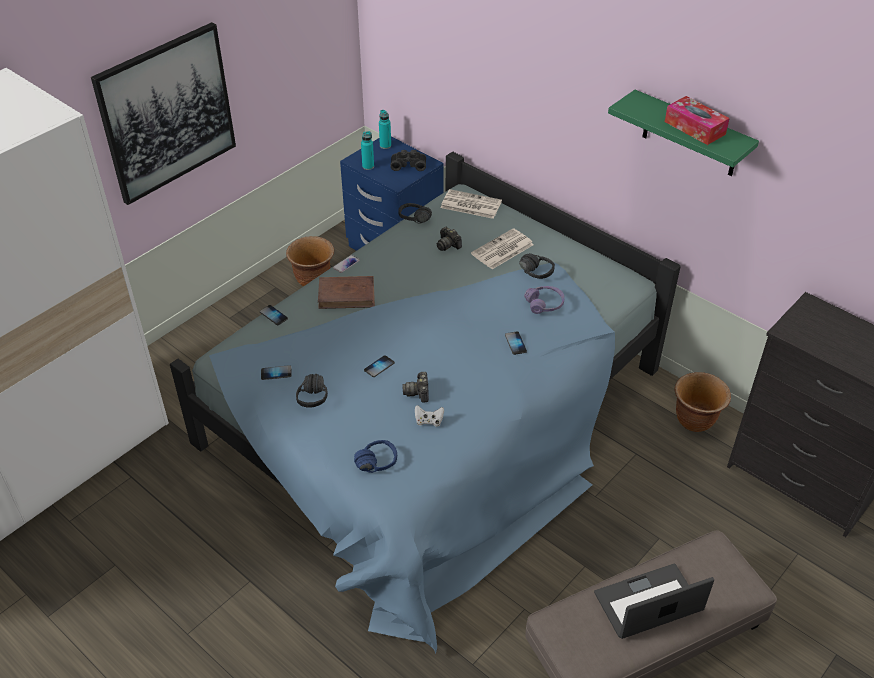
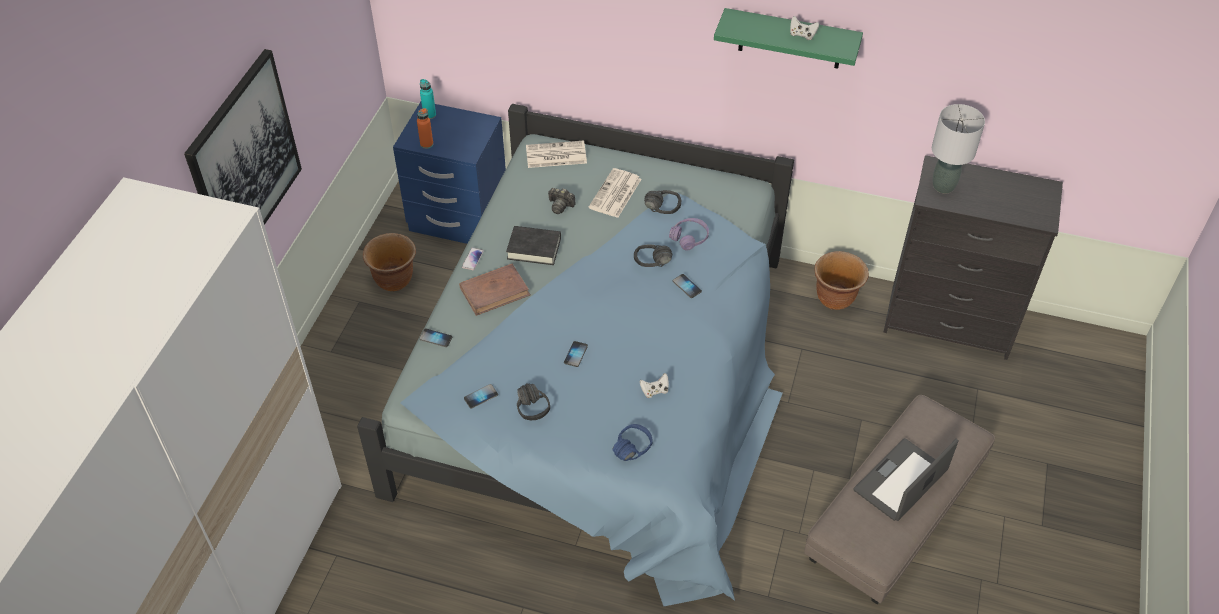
camera: 25 degrees left, 5 degrees up
(368, 166) = (426, 144): turquoise bottle -> orange bottle
(402, 271) = (534, 248): none -> black book
(408, 164) = (467, 129): black binoculars -> none
(413, 221) = (510, 191): black headphones -> black headphones (653, 265)
(418, 392) = (628, 366): camera -> none
(694, 128) = (802, 35): tissue box -> white game controller
(808, 325) = (943, 186): none -> grey table lamp

